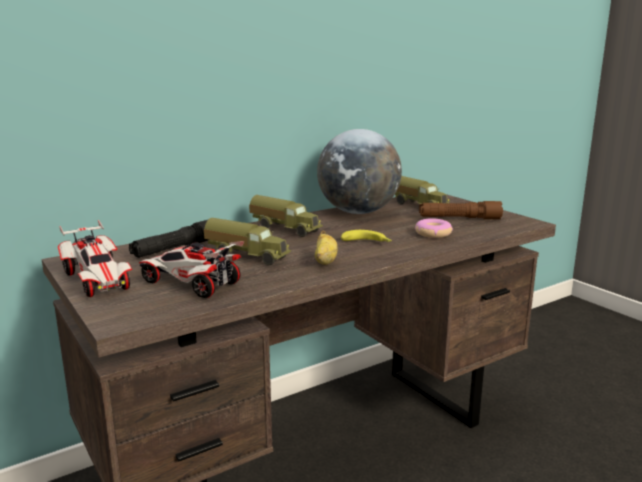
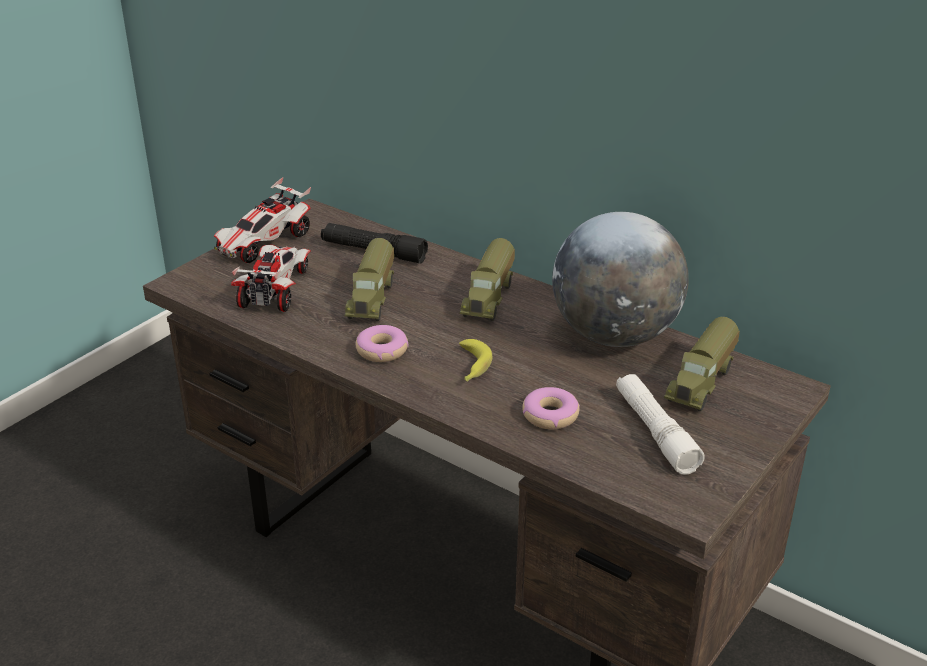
camera: 70 degrees right, 15 degrees up
(325, 261) = (382, 350): banana -> donut
(459, 218) = (655, 432): brown flashlight -> white flashlight

